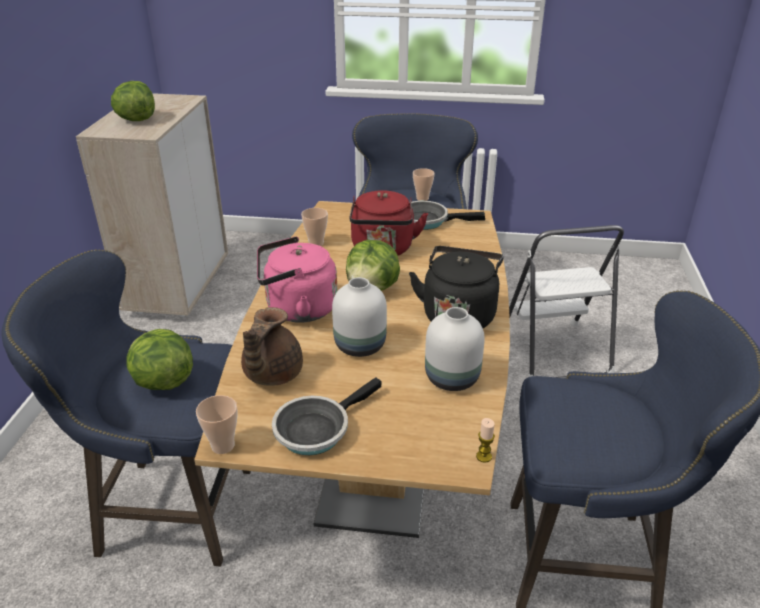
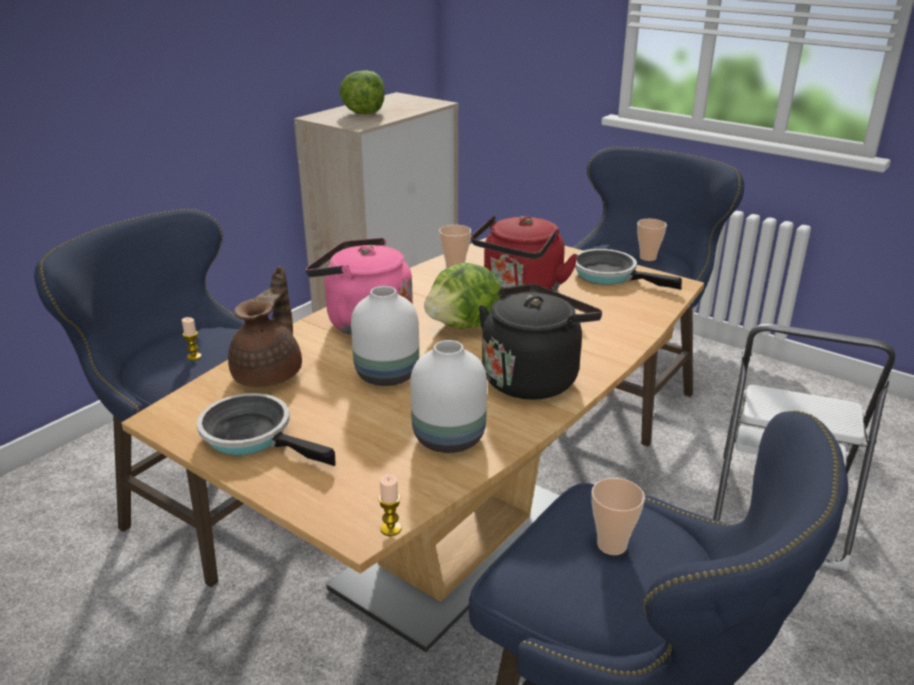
camera: 30 degrees right, 5 degrees down
(162, 382) = (194, 357): lettuce -> candle
(223, 446) = (156, 420): cup -> cup (612, 545)
(271, 374) = (270, 373): brown teapot -> brown teapot turned 150 degrees clockwise
(316, 429) = (253, 436): frying pan -> frying pan turned 45 degrees clockwise

